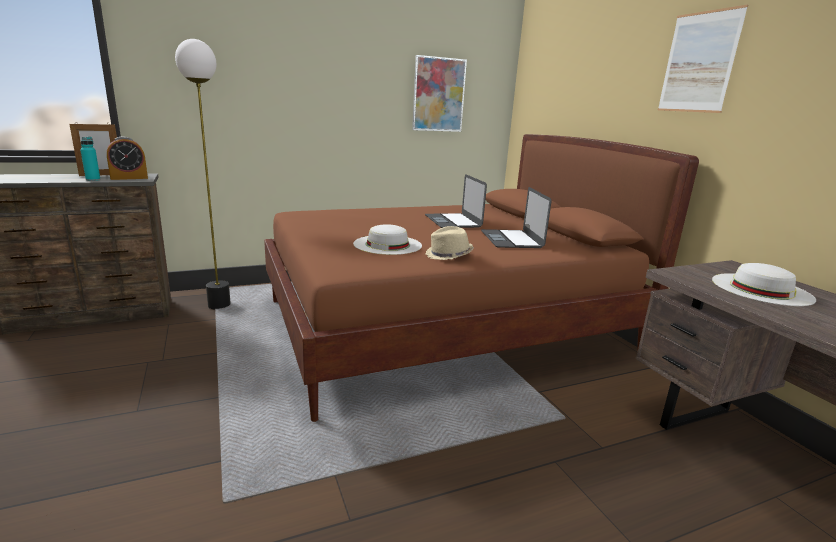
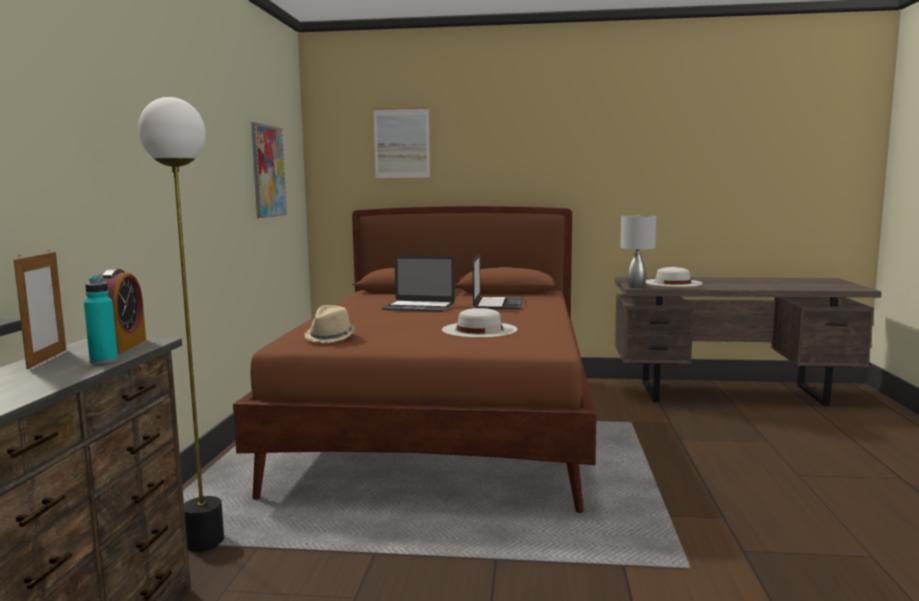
camera: 60 degrees left, 10 degrees down
(449, 255) = (532, 320): beige hat -> beige hat (331, 337)
(511, 239) = (498, 303): laptop -> laptop turned 105 degrees counterclockwise
(672, 273) = (636, 287): none -> grey table lamp
(699, 62) = (548, 139): picture -> picture (401, 144)

